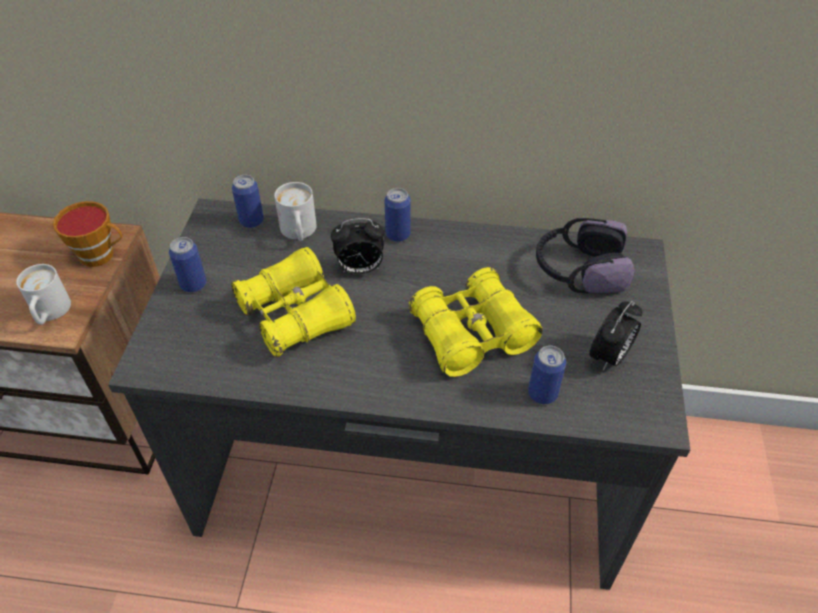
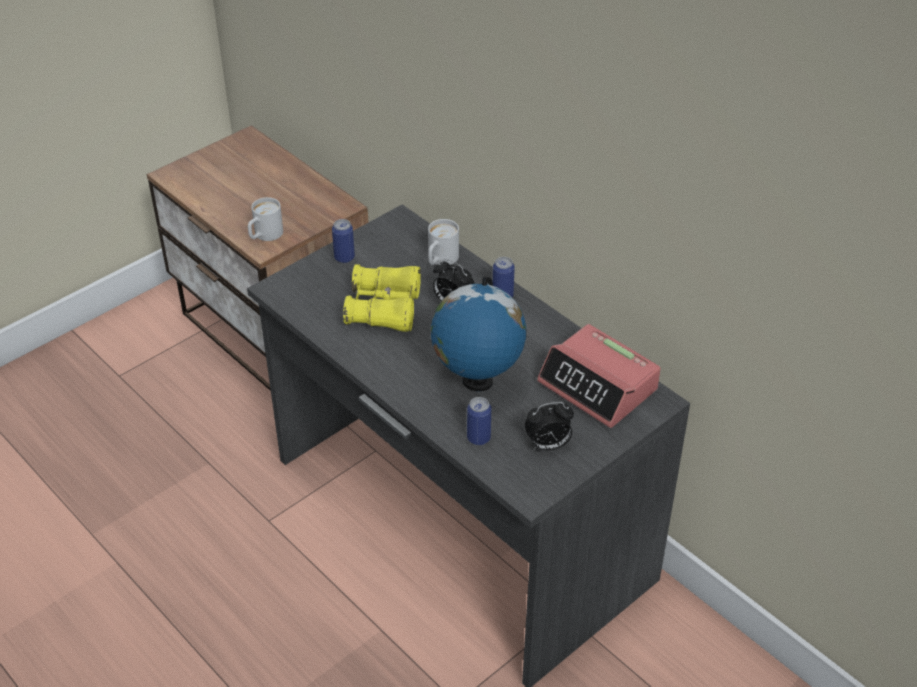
camera: 40 degrees right, 5 degrees down
(101, 255) = (325, 214): cup -> none
(251, 221) = (418, 236): can -> none
(472, 334) = (477, 381): yellow binoculars -> globe
(579, 270) = (598, 386): headphones -> alarm clock

